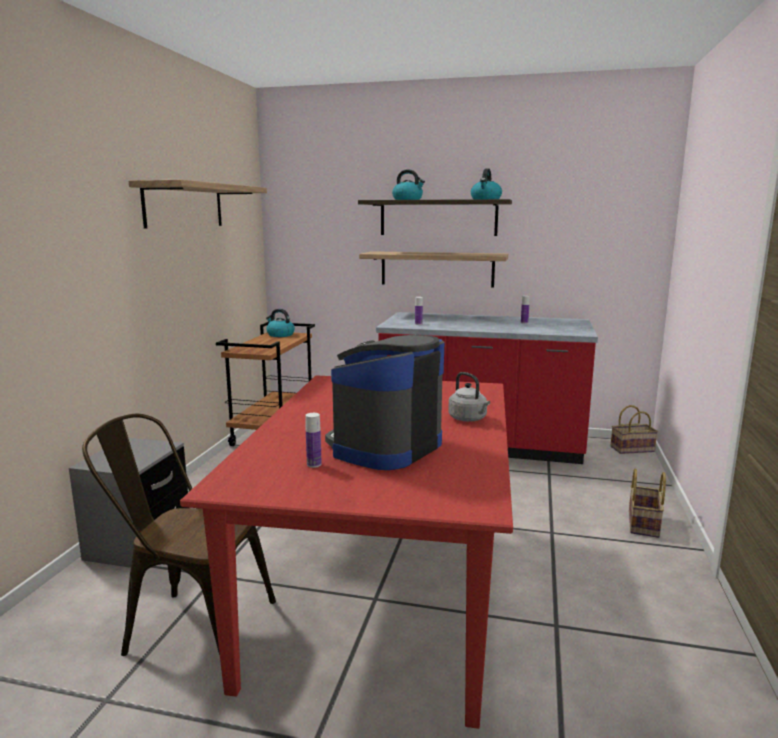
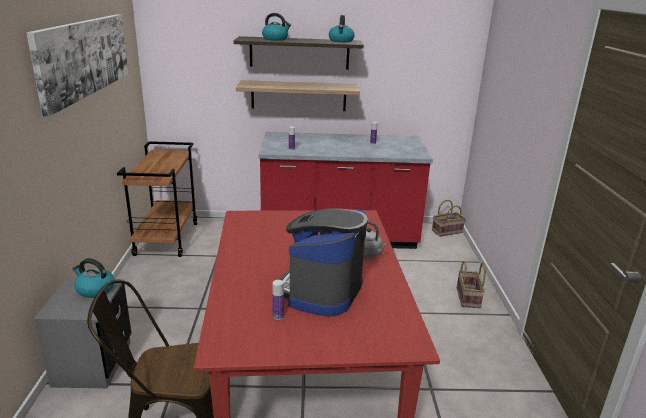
camera: 15 degrees left, 10 degrees up
(184, 206) = (84, 57): shelf -> picture
(280, 335) = (164, 154): kettle -> kettle (95, 289)

